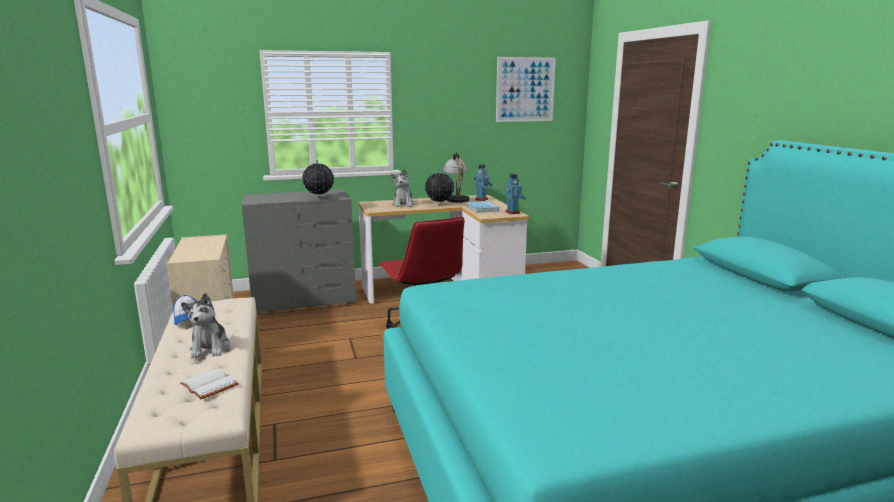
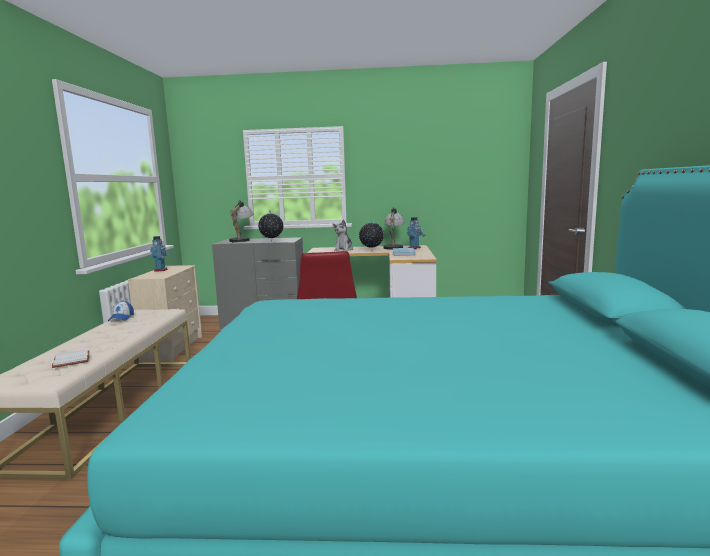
camera: 20 degrees right, 5 degrees down
(210, 348) = (108, 337): plush toy -> none
(271, 196) = (241, 240): none -> table lamp
(513, 212) = (426, 256): toy robot -> toy robot (161, 270)
(525, 89) = (465, 153): picture -> none

